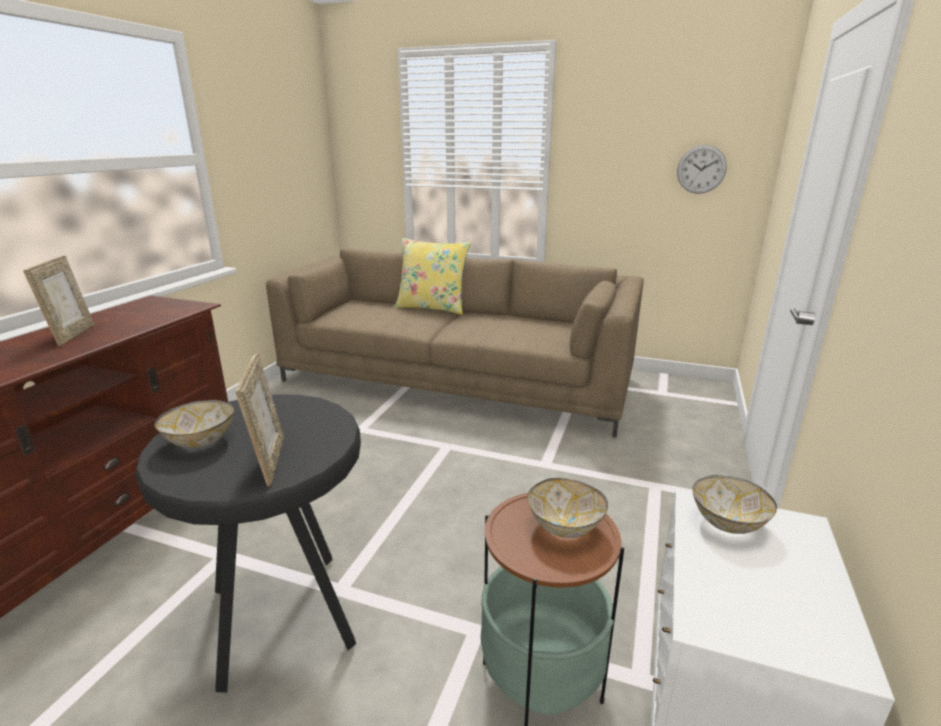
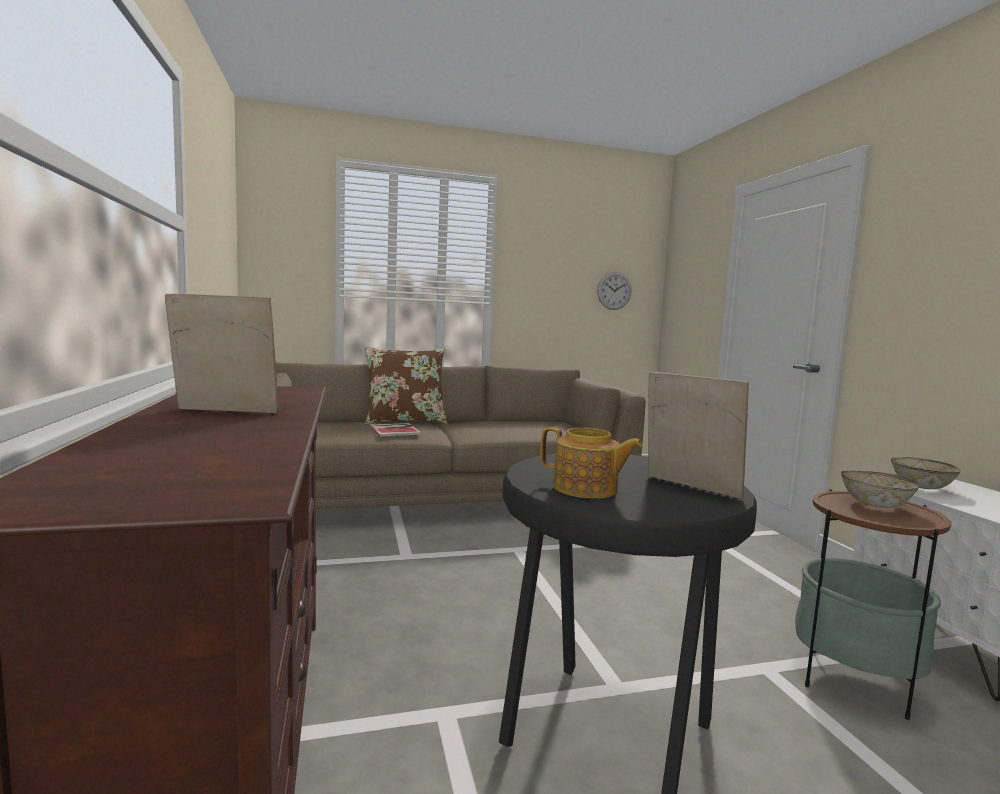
camera: 35 degrees left, 15 degrees down
(72, 335) = (224, 412): picture frame -> picture frame turned 45 degrees counterclockwise
(200, 441) = (586, 489): bowl -> teapot
(401, 318) = (395, 429): none -> book
(432, 307) = (405, 421): yellow pillow -> brown pillow

